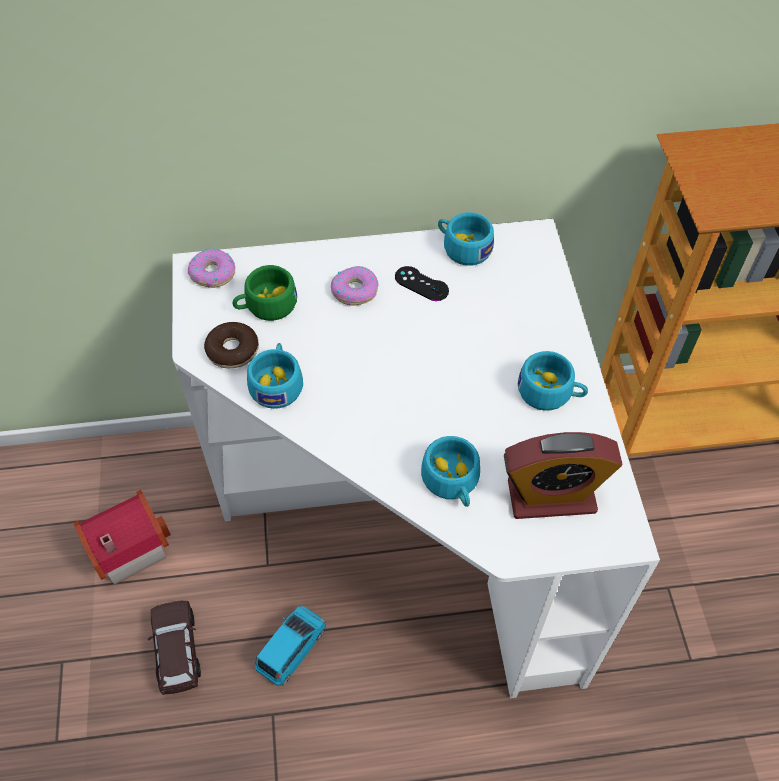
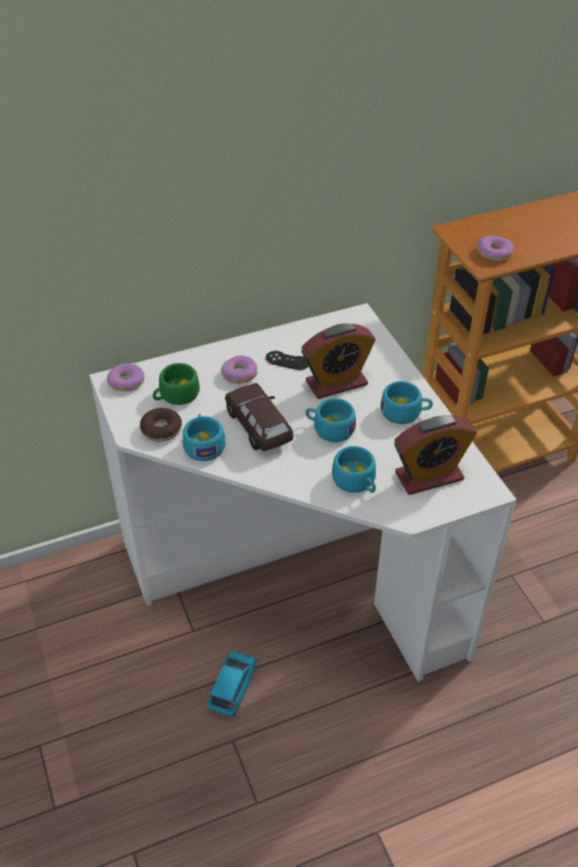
camera: 15 degrees left, 10 degrees down
(125, 546) = (67, 643): toy house -> none
(177, 651) = (137, 713): brown toy car -> brown toy car (259, 427)
(462, 247) = (308, 332): turquoise cup -> turquoise cup (329, 428)
(474, 330) = (336, 383): none -> alarm clock
(733, 192) = (494, 253): none -> donut

